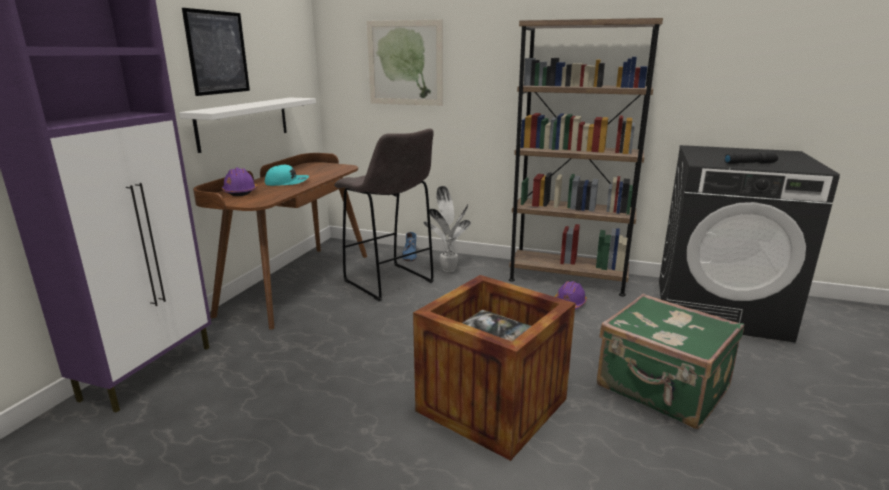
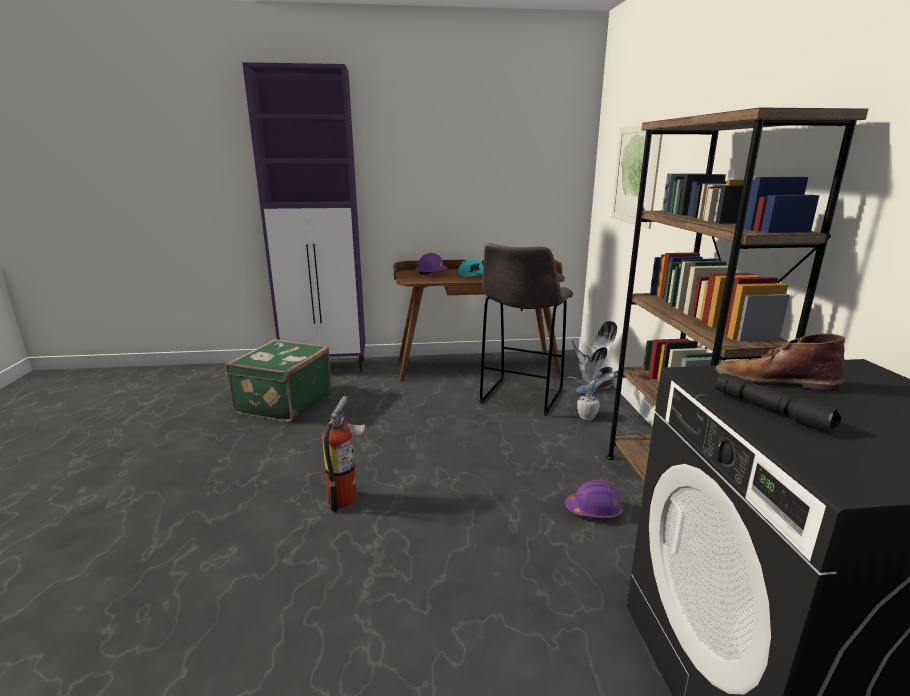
camera: 65 degrees right, 0 degrees up
(217, 52) = (453, 161): picture -> none
(244, 123) = (473, 220): white shelf -> none
(492, 405) = (346, 497): crate -> fire extinguisher
(662, 389) = (436, 616): green suitcase -> green suitcase (283, 402)
(710, 157) = (774, 380): none -> brown boot

